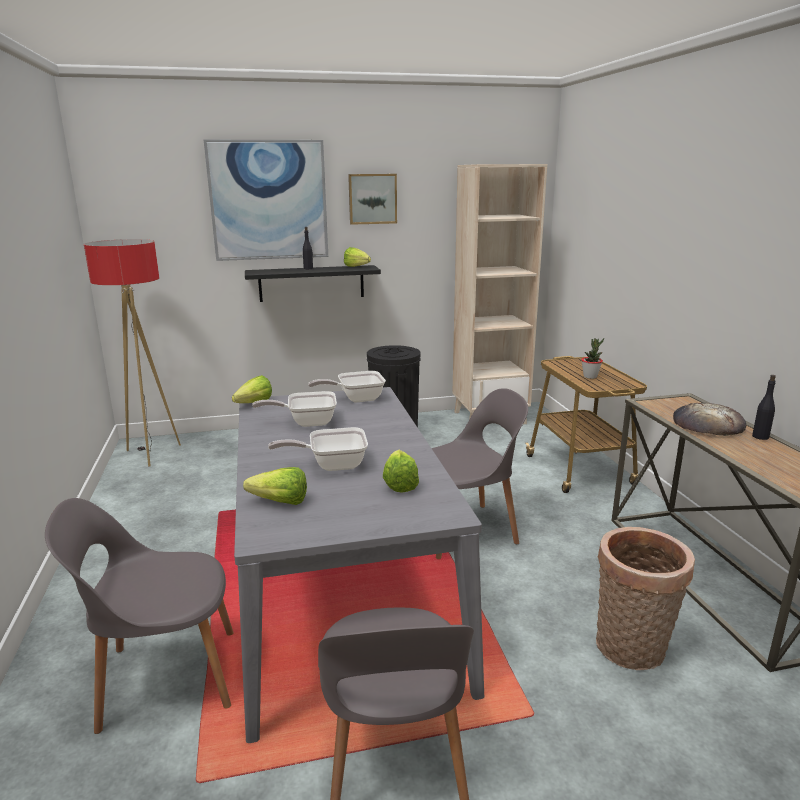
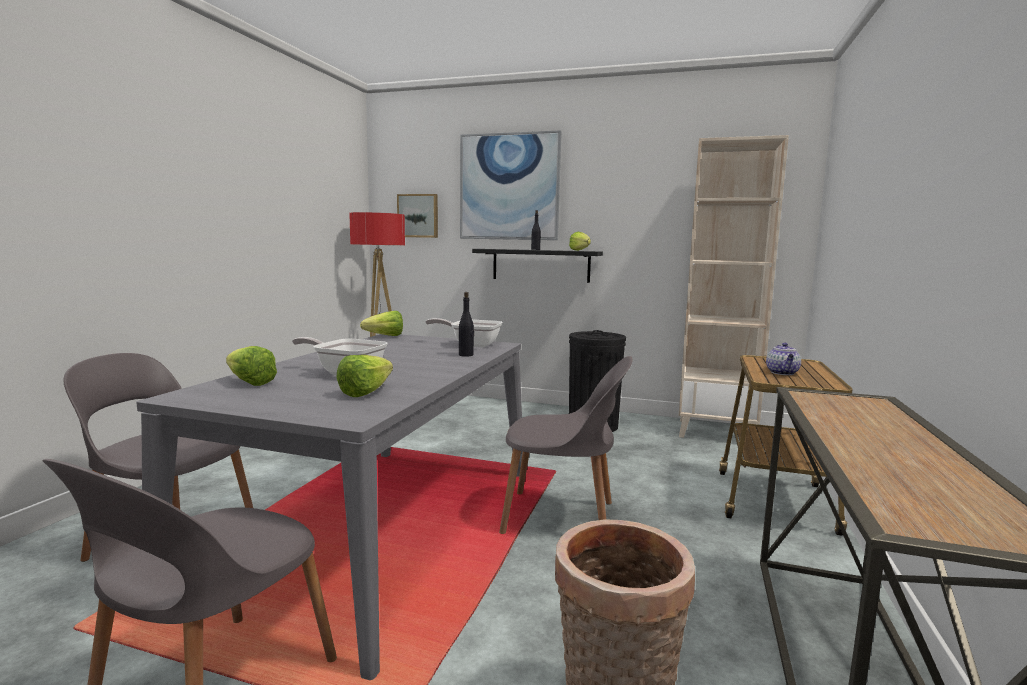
camera: 30 degrees right, 10 degrees down
(306, 422) = (395, 350): frying pan -> none
(372, 199) = (605, 186): picture -> picture (418, 216)
(590, 376) = (782, 373): potted plant -> teapot
(707, 424) = (860, 423): bread -> none
(760, 437) = (936, 450): black bottle -> black bottle (466, 355)

